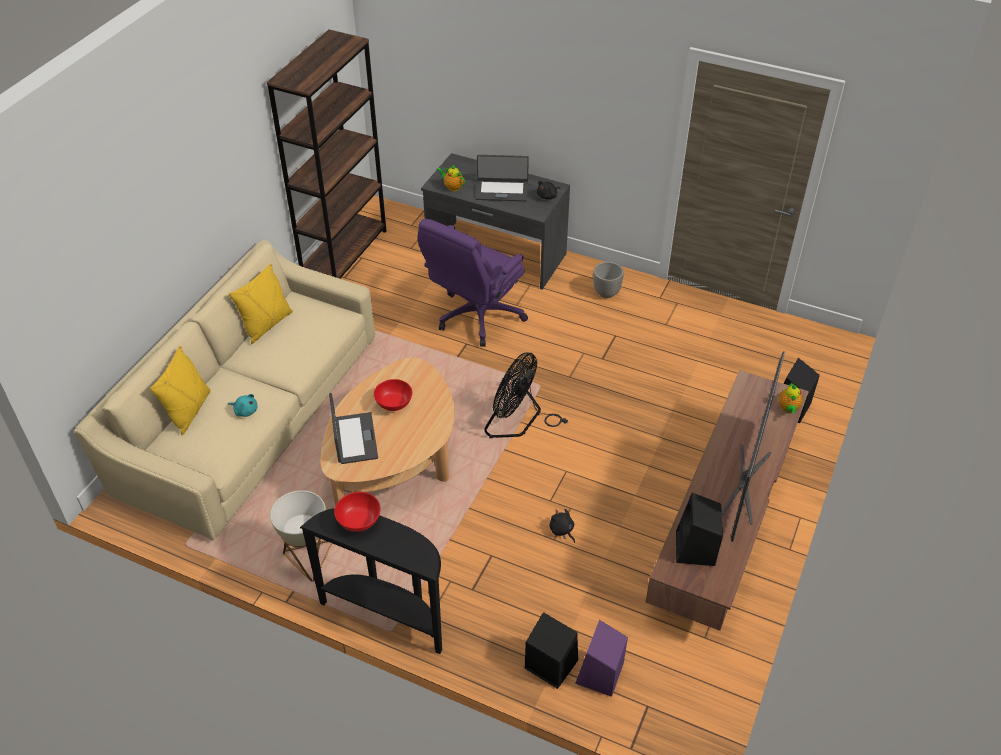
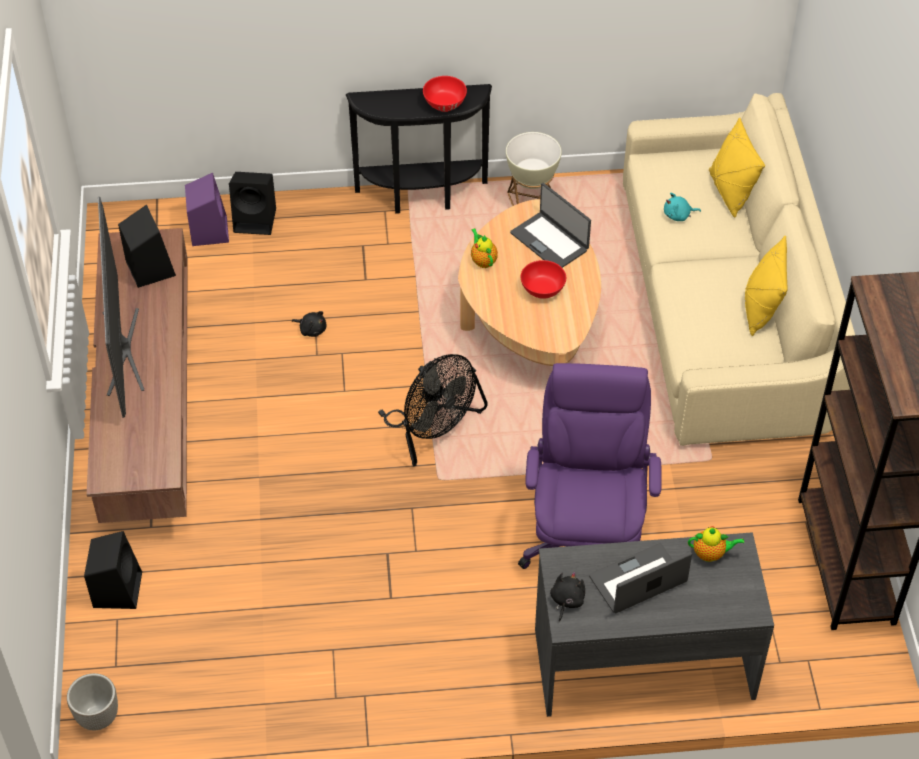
camera: 150 degrees right, 5 degrees up
(523, 418) = (431, 429): black fan -> black fan turned 45 degrees clockwise
(606, 292) = (443, 667): planter -> planter (98, 718)
(788, 408) = (104, 459): teapot -> teapot (483, 260)

